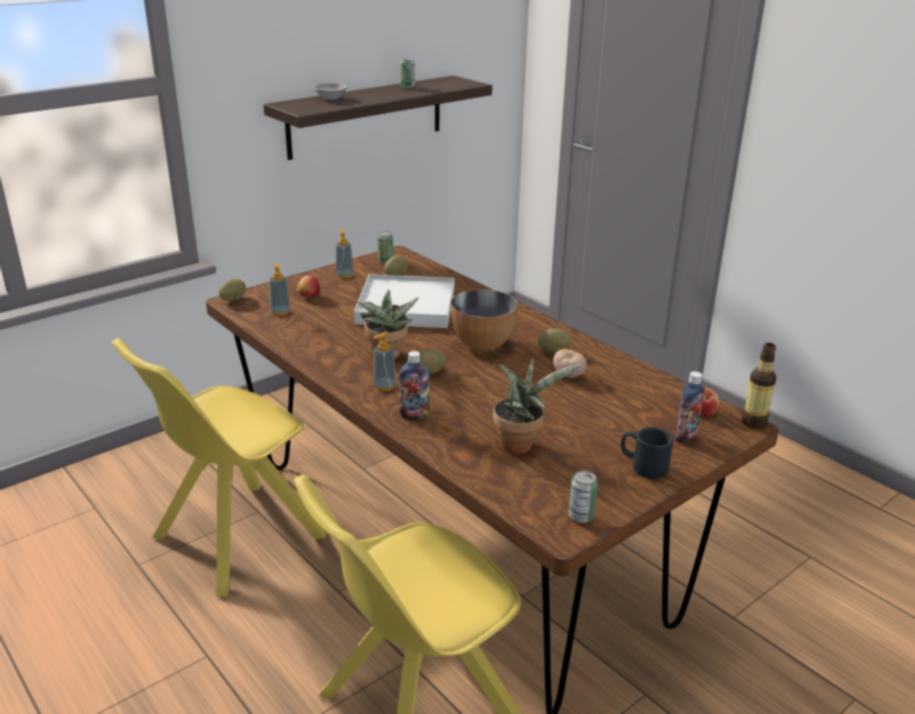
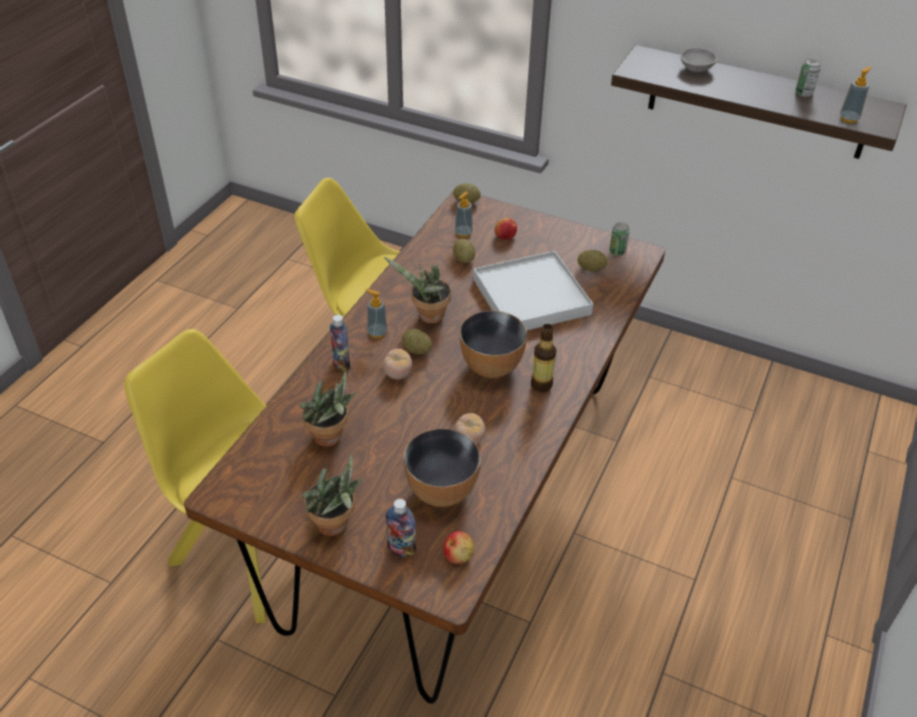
camera: 65 degrees right, 15 degrees up
(344, 275) = (564, 239): soap dispenser -> soap dispenser (849, 119)
(455, 389) = (398, 374): none -> tomato
(553, 351) = (511, 418): potato -> potato (464, 259)
(581, 516) = (242, 501): can -> none
(623, 402) = (441, 490): none -> bowl
(642, 465) = (336, 526): black mug -> potted plant
(753, 422) = (460, 601): bottle -> bottle (541, 385)

